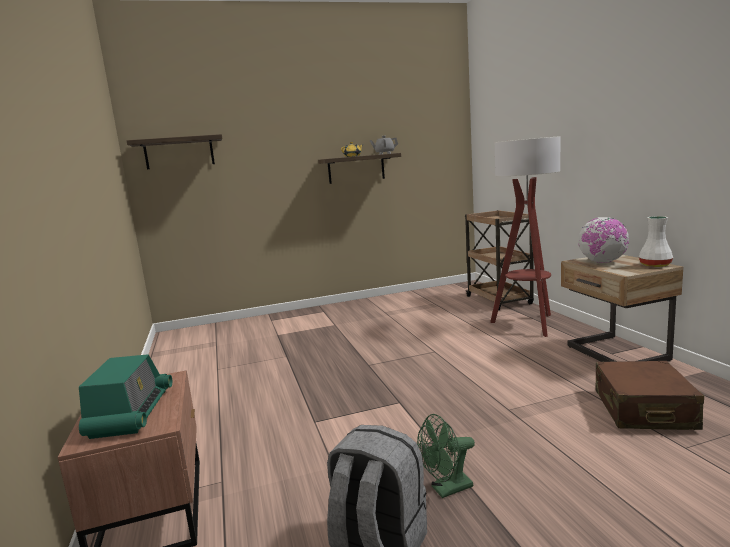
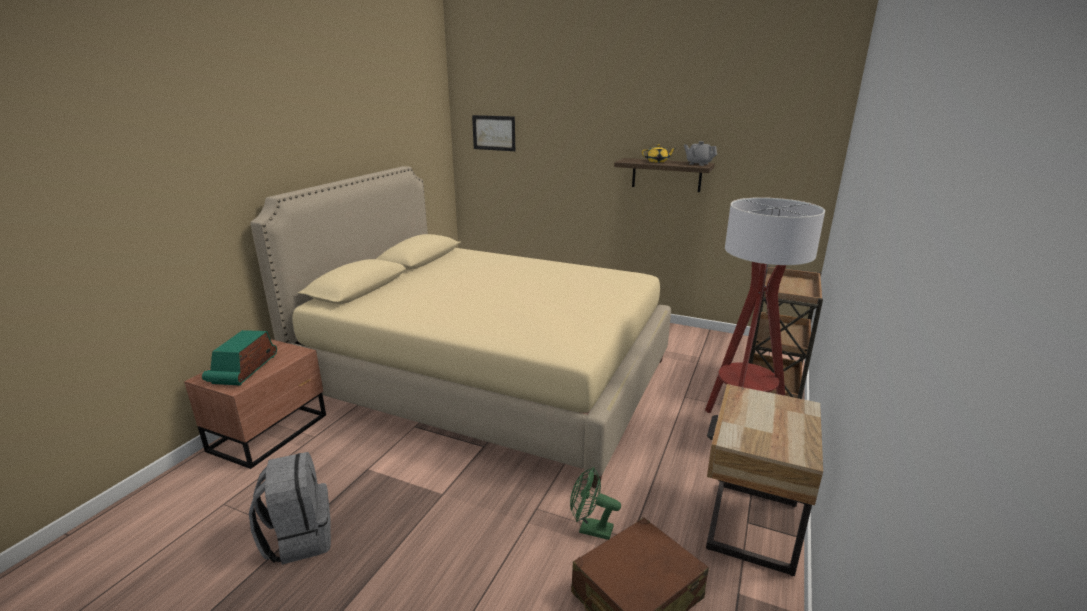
camera: 40 degrees right, 10 degrees up
(131, 413) = (244, 369): radio -> radio turned 150 degrees clockwise
(179, 153) = (494, 133): shelf -> picture
(314, 368) = (489, 378): none -> beige bed
(446, 489) = (385, 535): green fan -> green fan (590, 529)
(602, 262) = (758, 410): globe -> none
(655, 265) = (798, 449): white vase -> none

